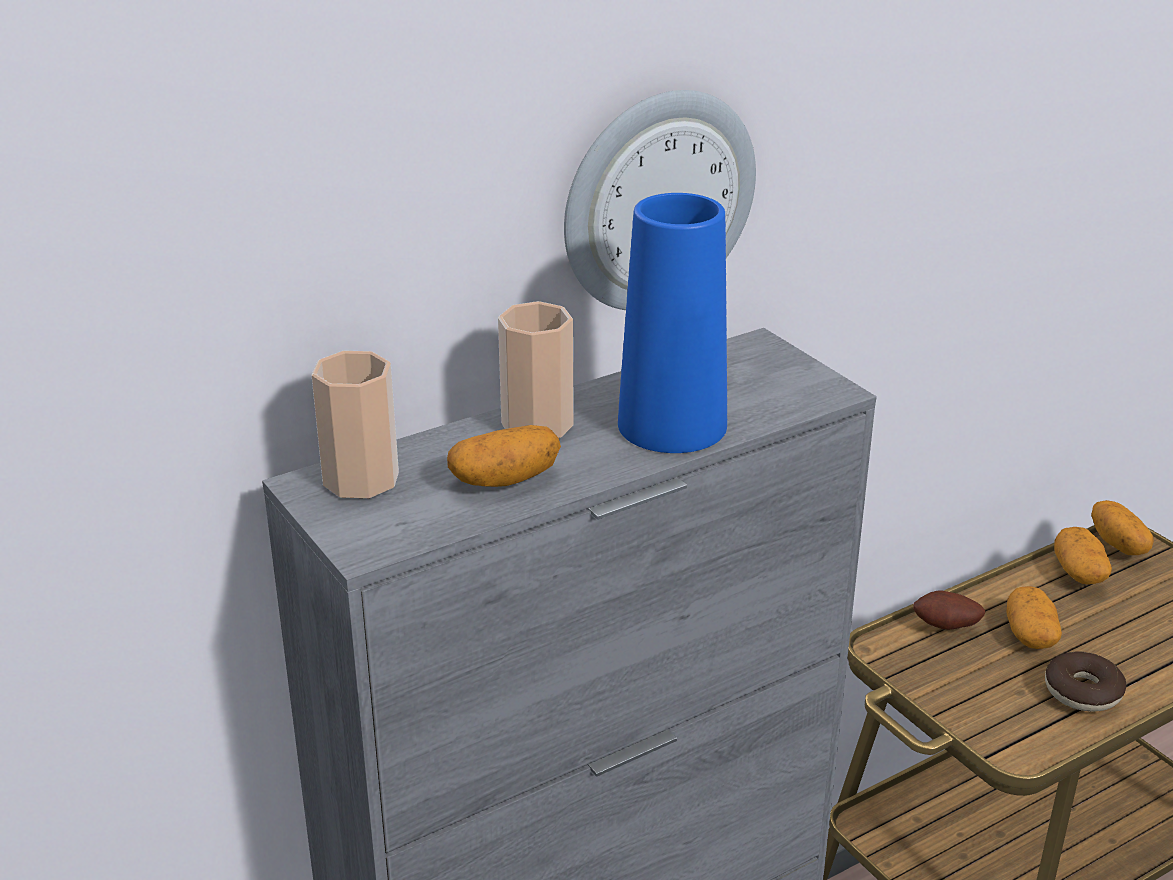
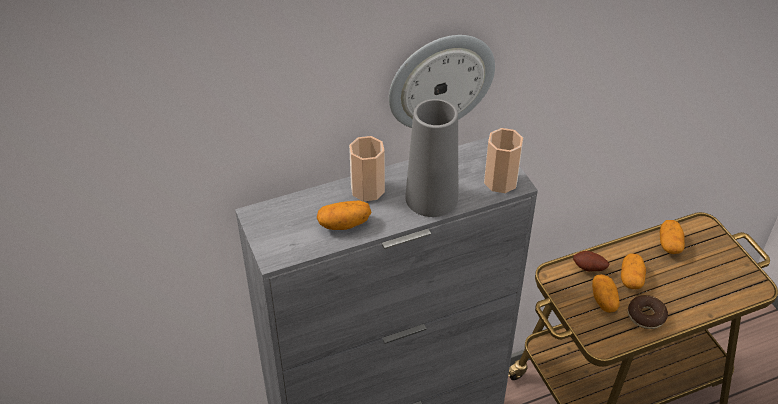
camera: 10 degrees right, 15 degrees up
(361, 479) = (279, 215): cup -> cup (500, 181)
(672, 425) = (431, 198): blue vase -> grey vase
(1118, 544) = (697, 229): potato -> potato (604, 300)

